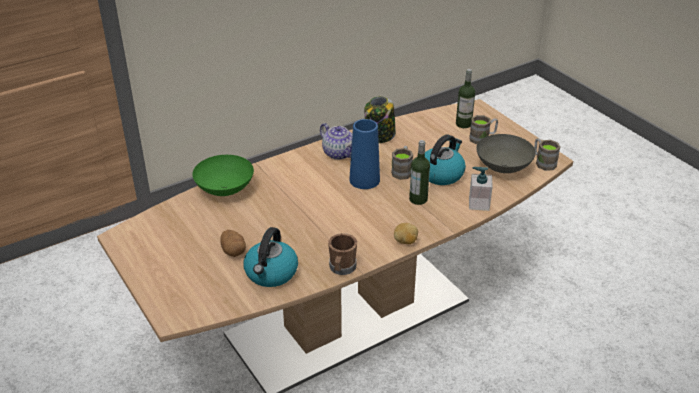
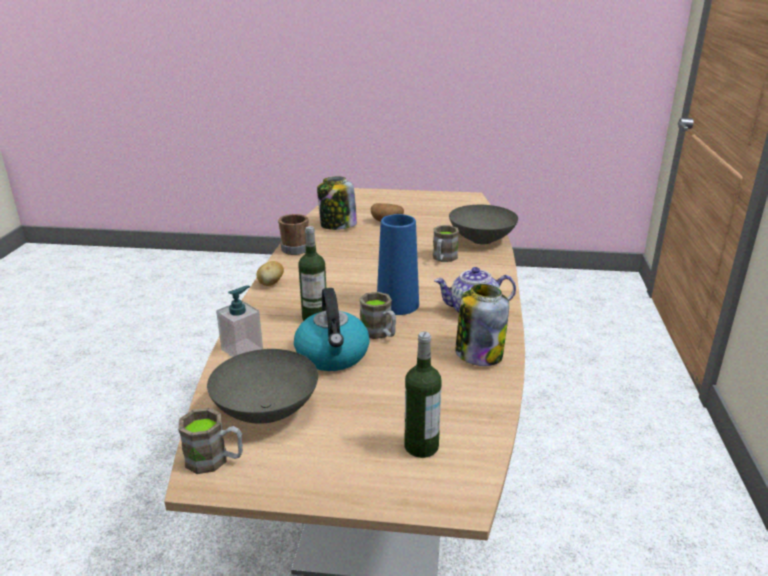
camera: 130 degrees right, 10 degrees down
(224, 189) = (482, 240): green bowl -> grey bowl
(271, 273) = (337, 225): kettle -> jar
(483, 138) = (357, 441): brown mug -> brown mug (443, 259)

